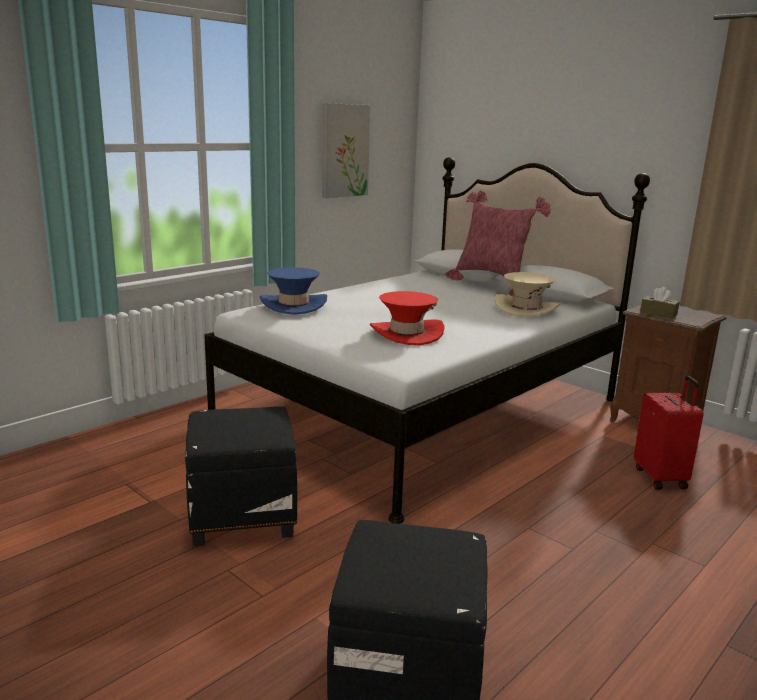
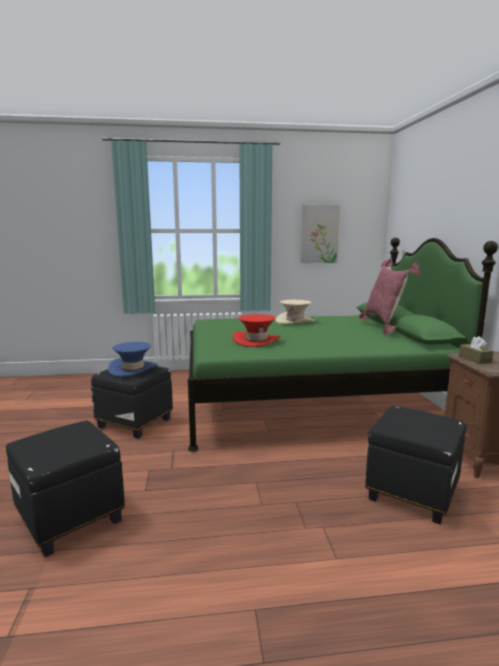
camera: 40 degrees right, 5 degrees down
(293, 305) = (233, 320): blue hat -> blue hat (133, 369)
(424, 410) = (310, 403): white bed -> green bed
(526, 308) = (374, 341): beige hat -> beige hat (295, 321)
(661, 478) = (412, 493): red suitcase -> black ottoman

